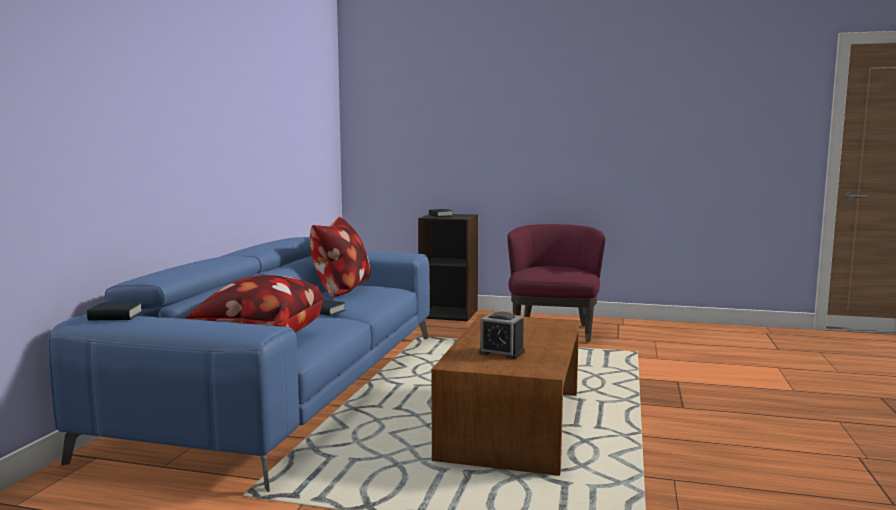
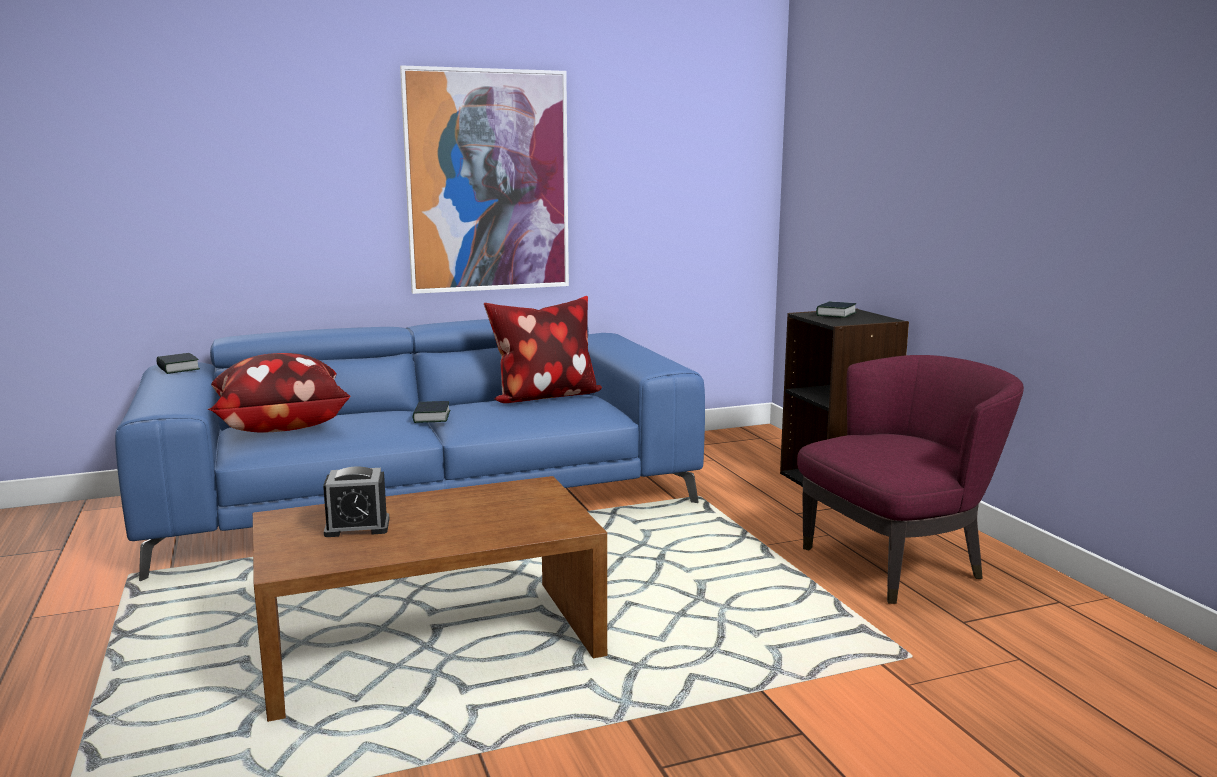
camera: 55 degrees right, 5 degrees up
(236, 138) = (487, 181): none -> picture
(501, 352) = (357, 527): alarm clock -> alarm clock turned 90 degrees counterclockwise

